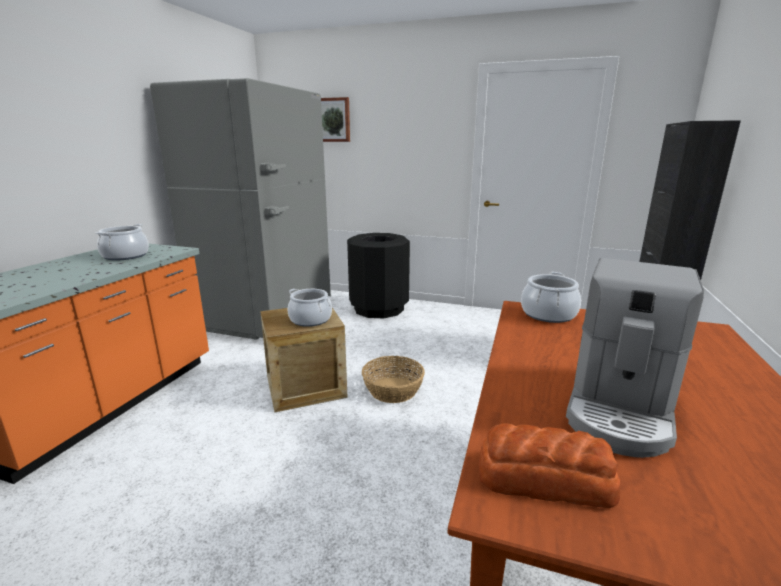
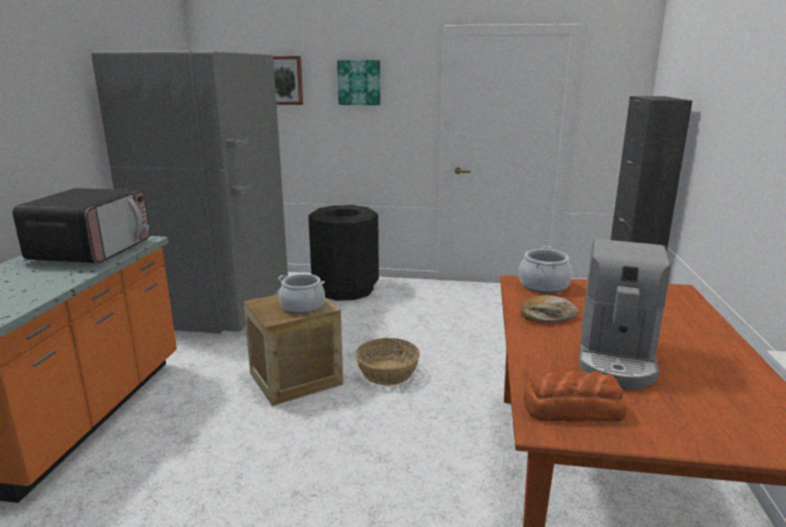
camera: 10 degrees left, 0 degrees up
(125, 256) = (92, 250): cooking pot -> microwave
(399, 120) = (359, 82): none -> picture
(543, 349) = (547, 317): none -> bread

